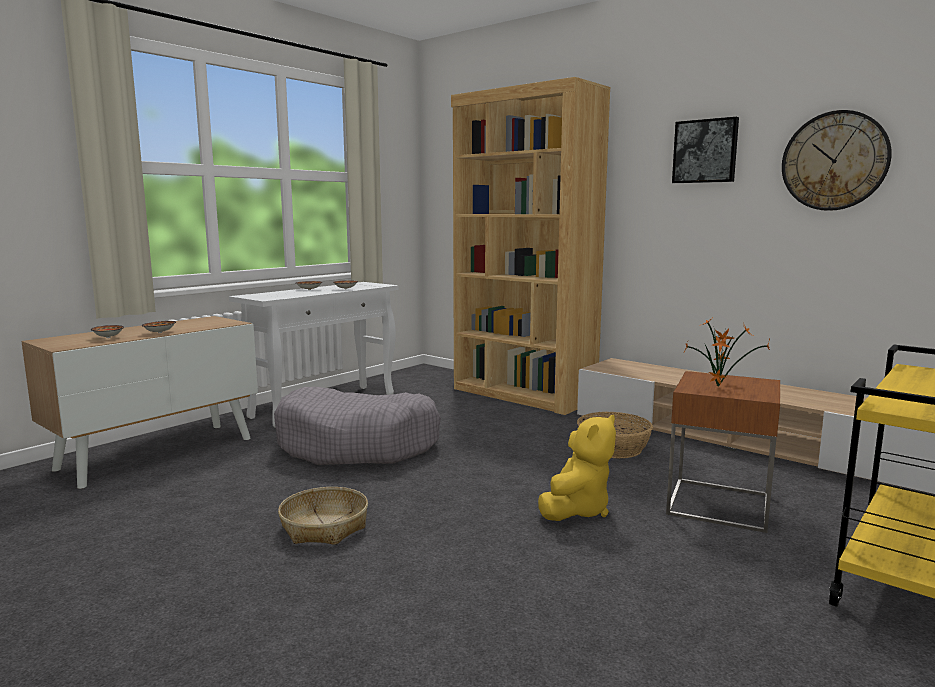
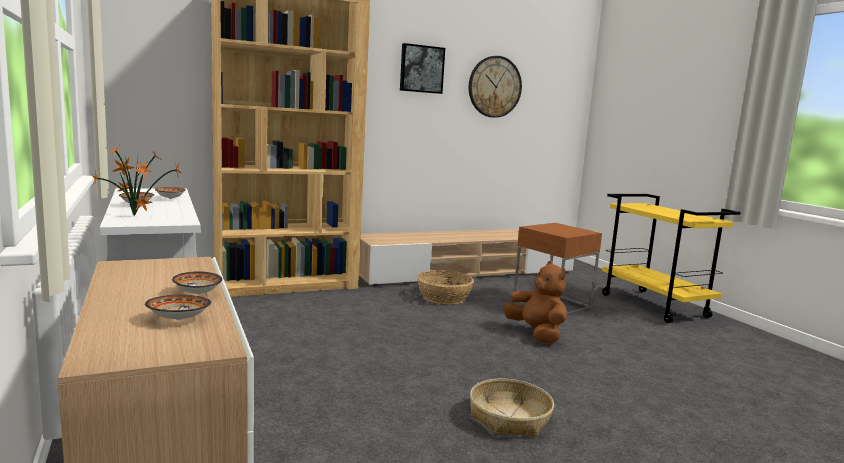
camera: 65 degrees left, 0 degrees up
(358, 445) = (323, 367): grey dog bed -> none
(577, 509) = (536, 334): yellow plush toy -> brown plush toy
(718, 387) = (563, 231): potted plant -> potted plant (134, 216)

